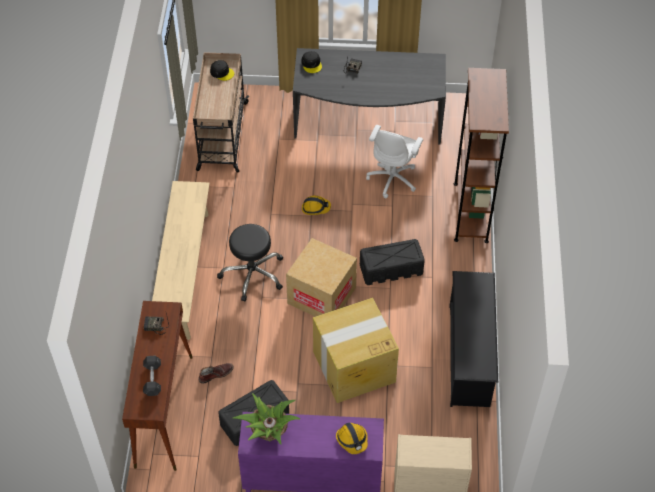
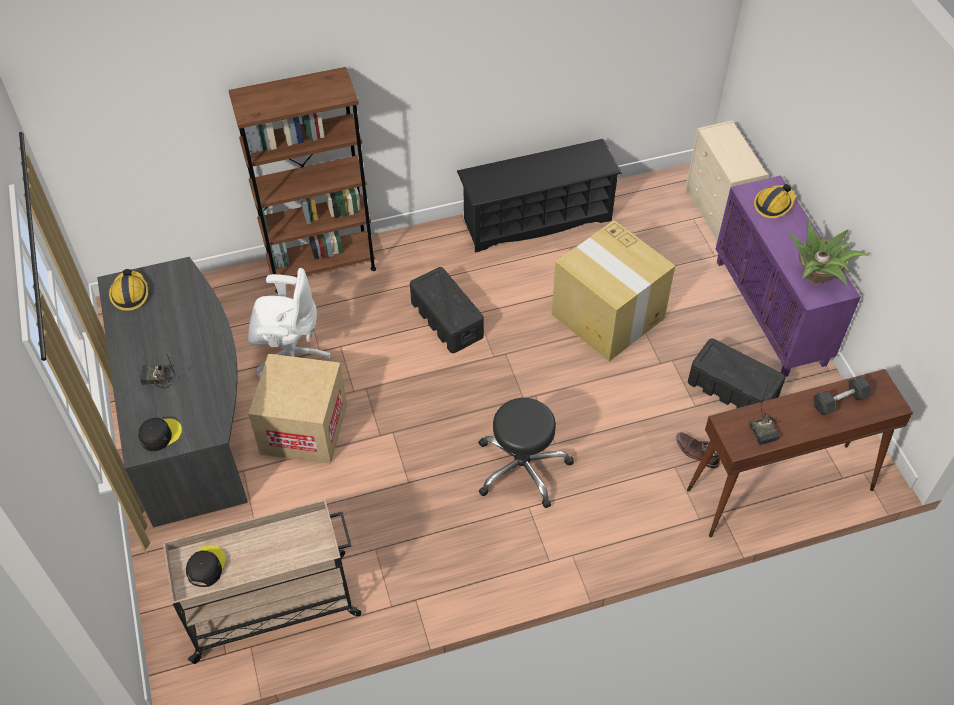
camera: 110 degrees left, 0 degrees up
(184, 273) = (561, 553): beige bench -> none
(315, 208) = (376, 431): hard hat -> hard hat (130, 293)
(321, 295) = (521, 379): cardboard box -> cardboard box (304, 429)

